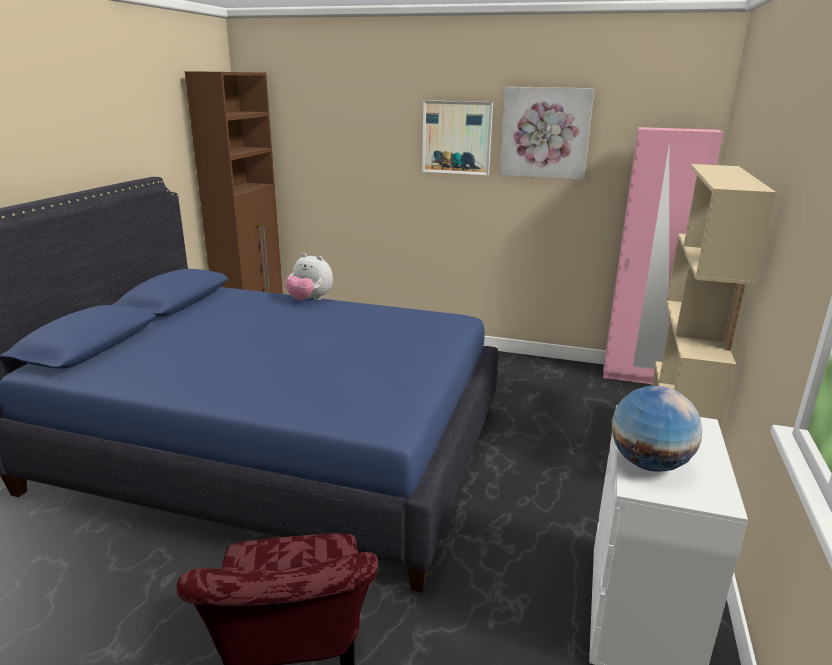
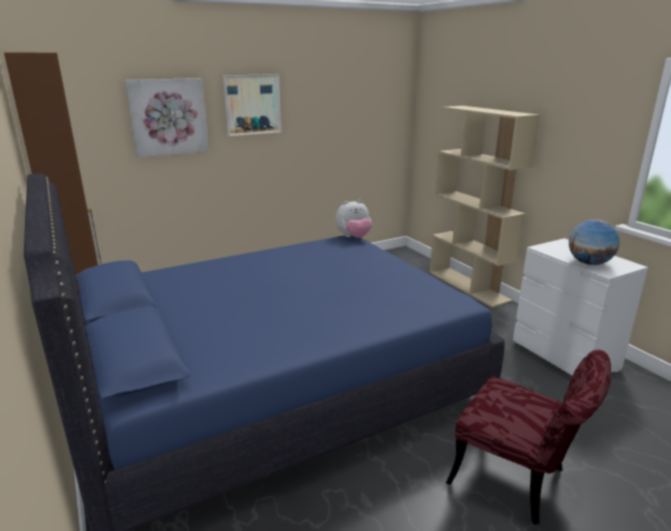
camera: 45 degrees left, 0 degrees up
(310, 300) = (228, 259): plush toy -> plush toy (354, 237)
(545, 133) = (315, 96): picture -> picture (168, 117)
(637, 377) = (392, 254): pink wardrobe -> none

